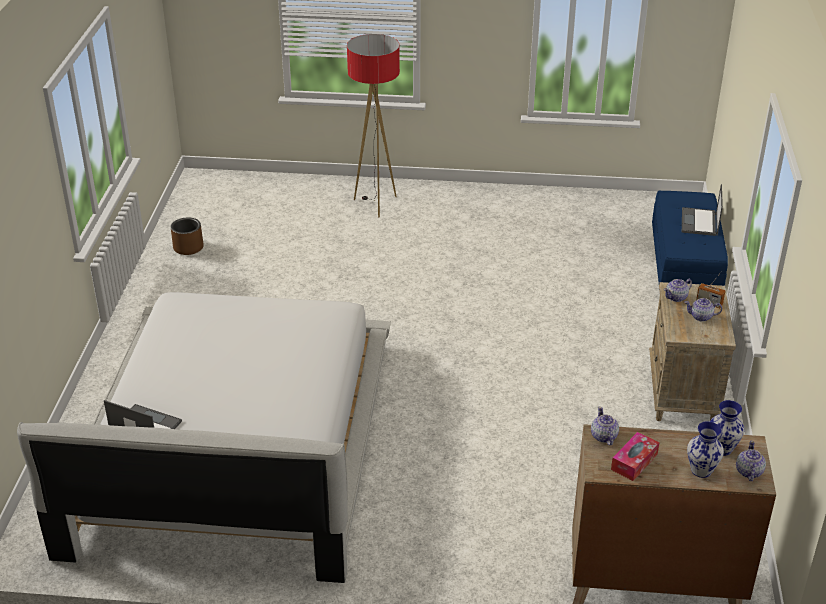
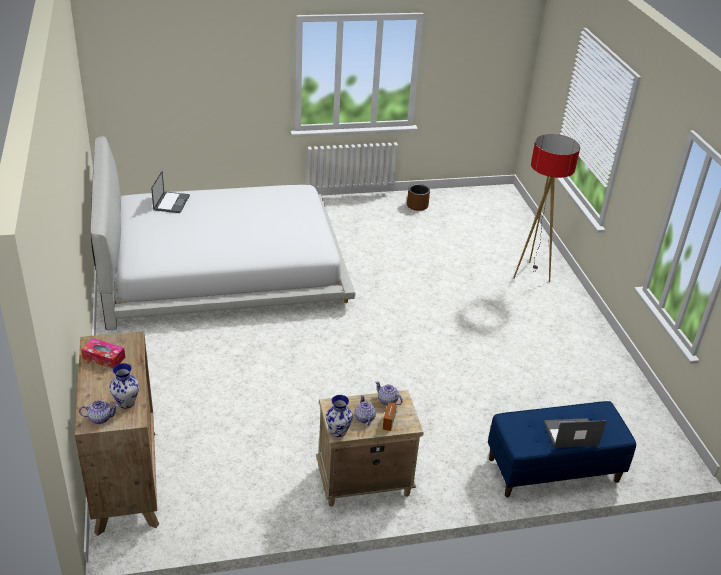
camera: 70 degrees right, 0 degrees up
(603, 436) = (130, 341): teapot -> none
(701, 470) = (99, 392): vase -> vase (338, 431)

